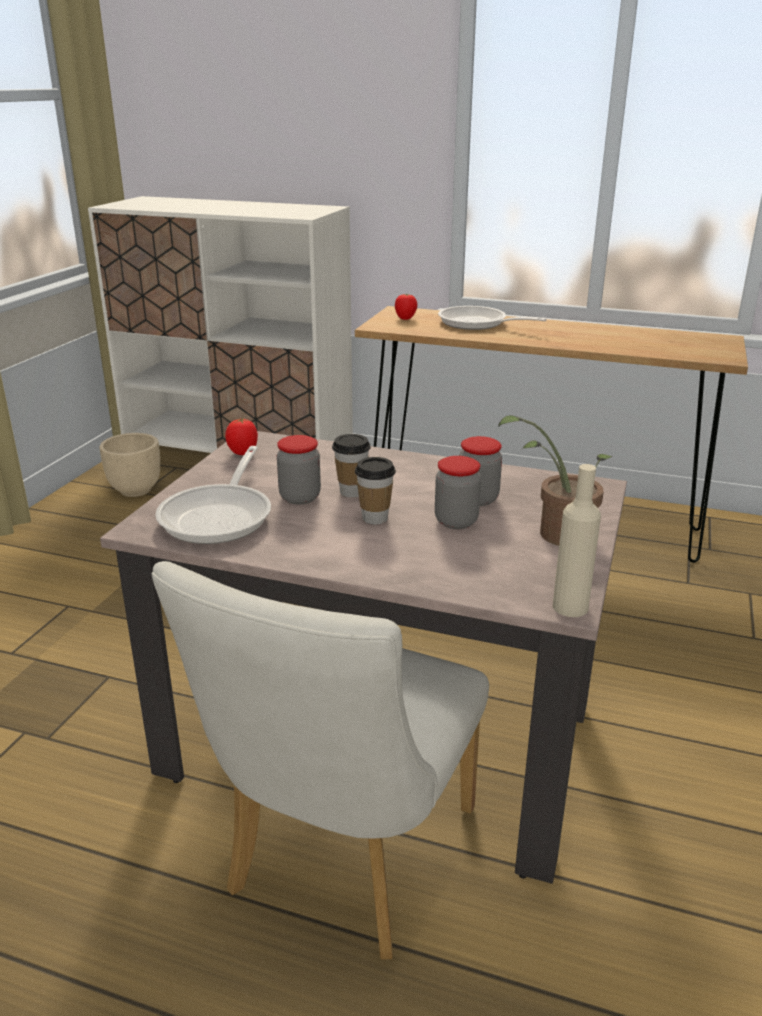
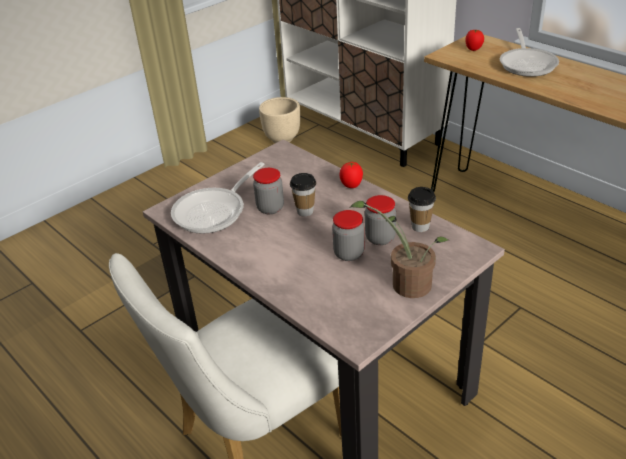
camera: 30 degrees right, 10 degrees up
(243, 453) = (266, 162): tomato -> tomato (351, 186)
(375, 518) = (301, 237): cup -> cup (420, 227)
(477, 324) = (527, 64): frying pan -> frying pan turned 150 degrees counterclockwise
(570, 607) = (357, 343): beige bottle -> none

